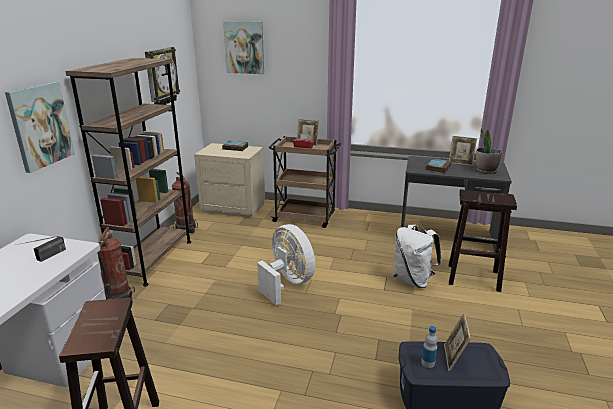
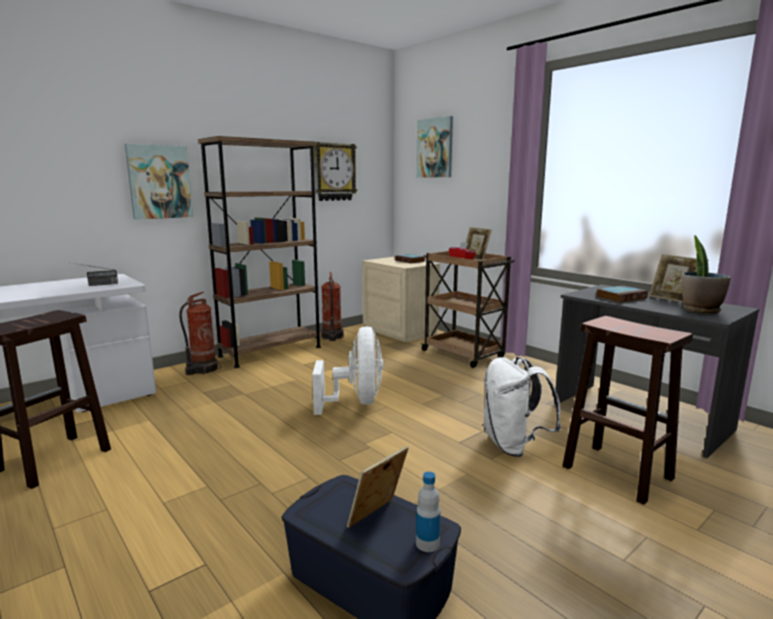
camera: 35 degrees right, 10 degrees down
(428, 363) = (336, 507): bottle -> bottle (427, 543)

